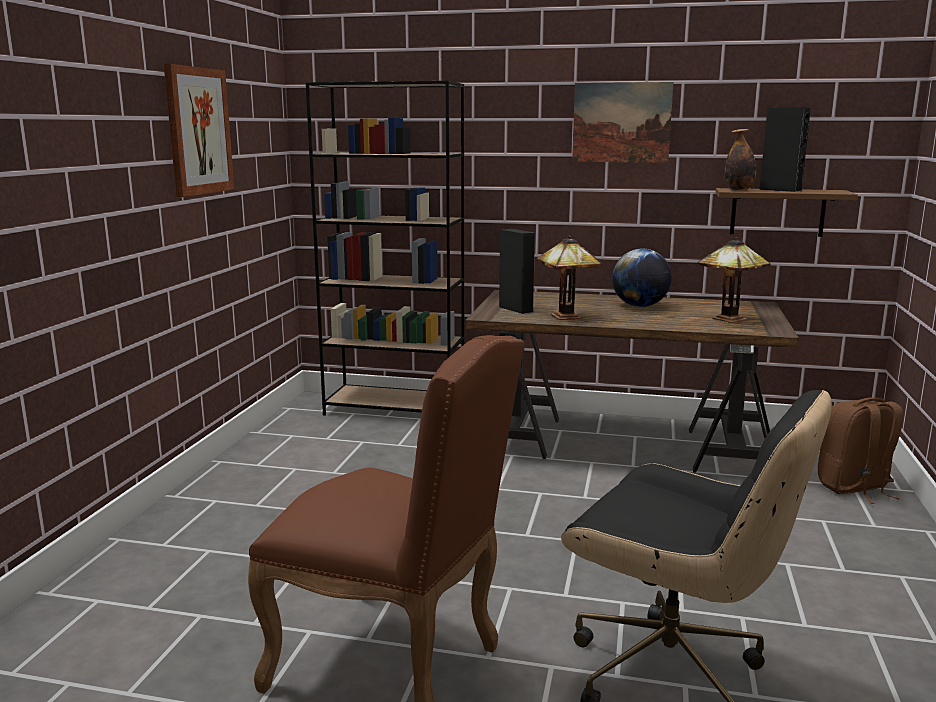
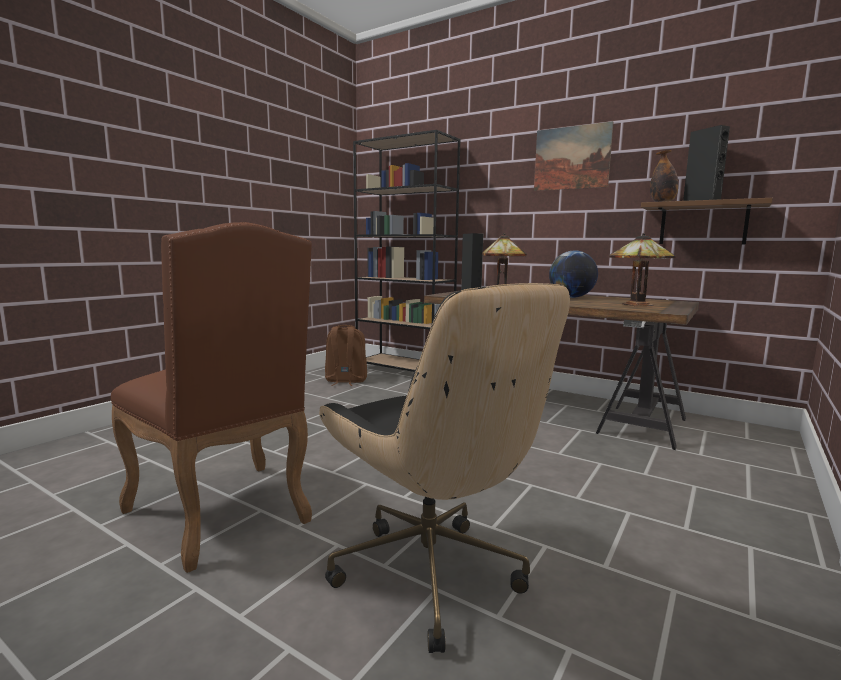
camera: 20 degrees right, 5 degrees down
(198, 131) = (268, 165): picture -> none
(854, 488) = (748, 466): brown backpack -> brown backpack (345, 381)

